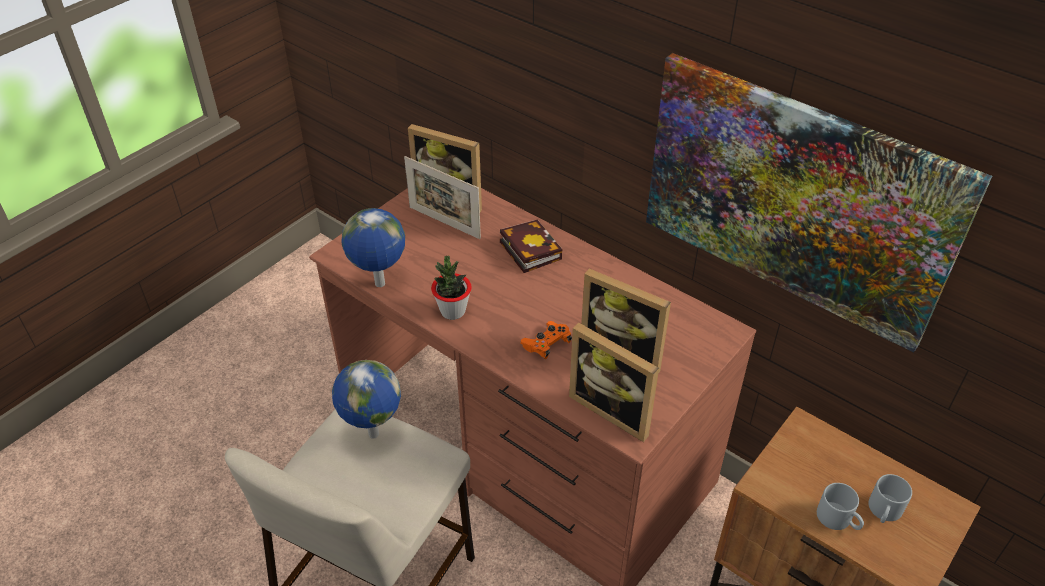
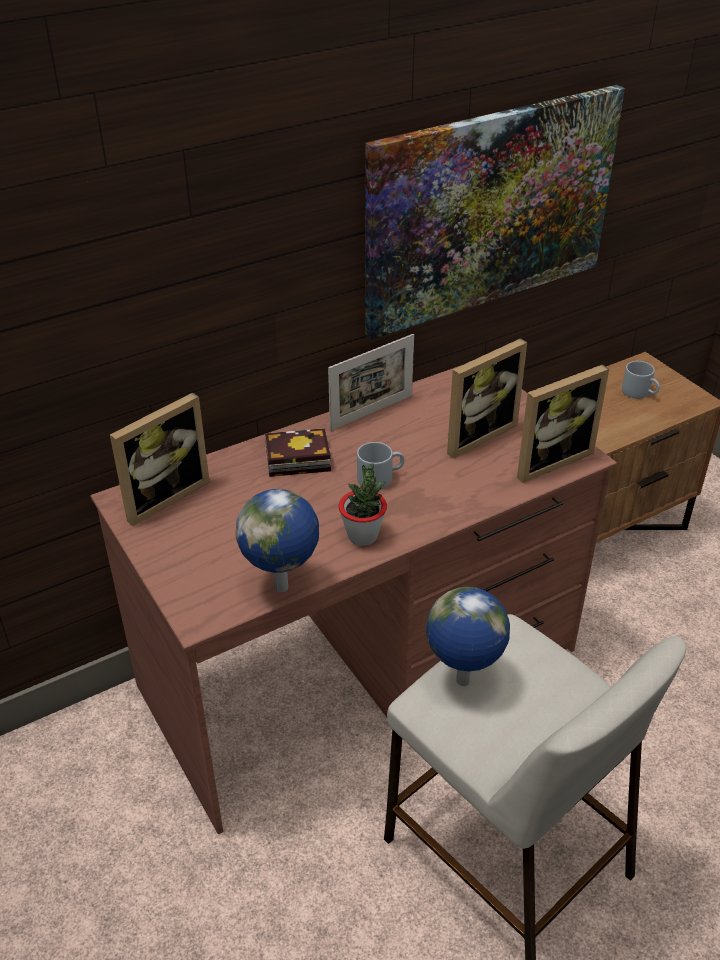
camera: 70 degrees left, 5 degrees down
(444, 222) = (205, 511): picture frame -> picture frame (371, 412)
(547, 345) = (447, 480): orange game controller -> none
(839, 519) = (642, 415): grey mug -> grey mug (380, 477)

